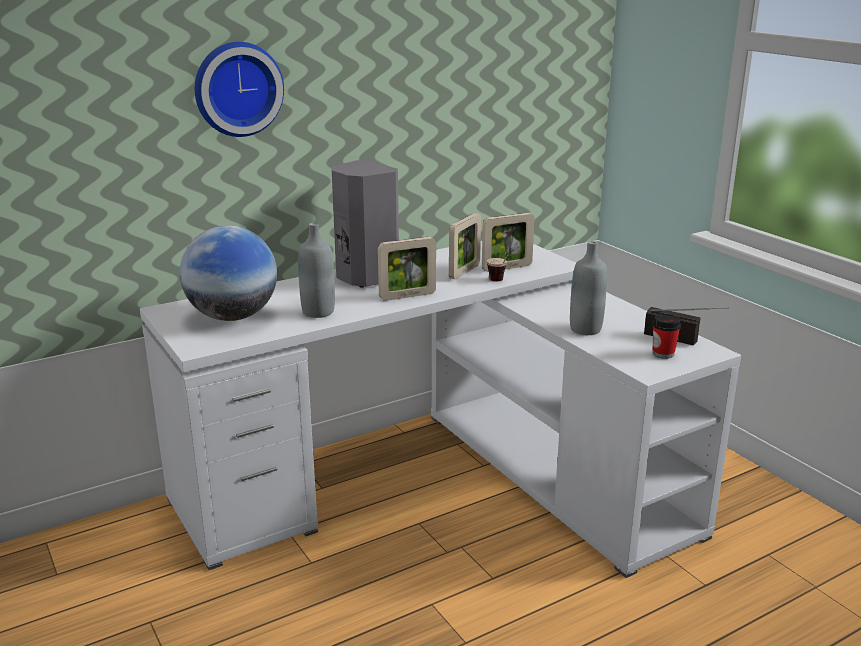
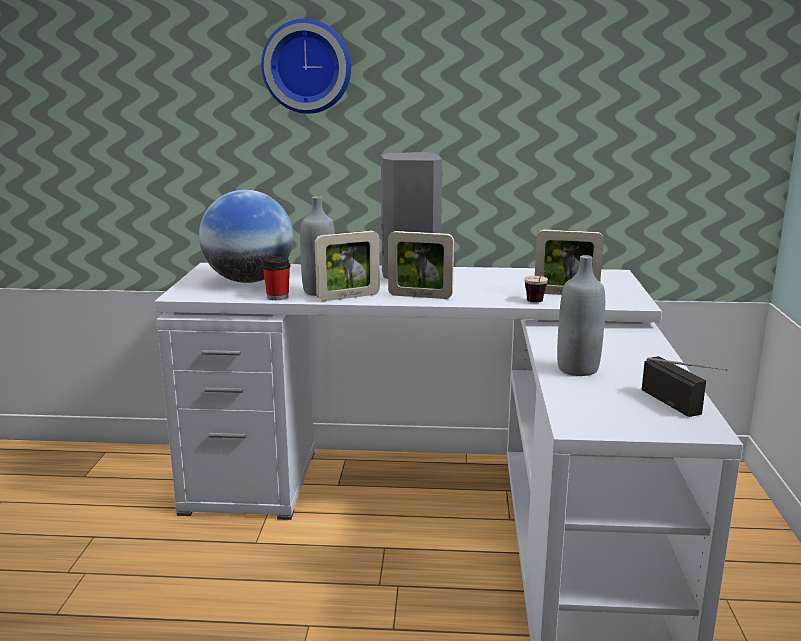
camera: 35 degrees right, 5 degrees down
(464, 271) = (514, 289): picture frame -> picture frame (348, 297)
(663, 354) = (631, 414): cup -> cup (277, 297)

